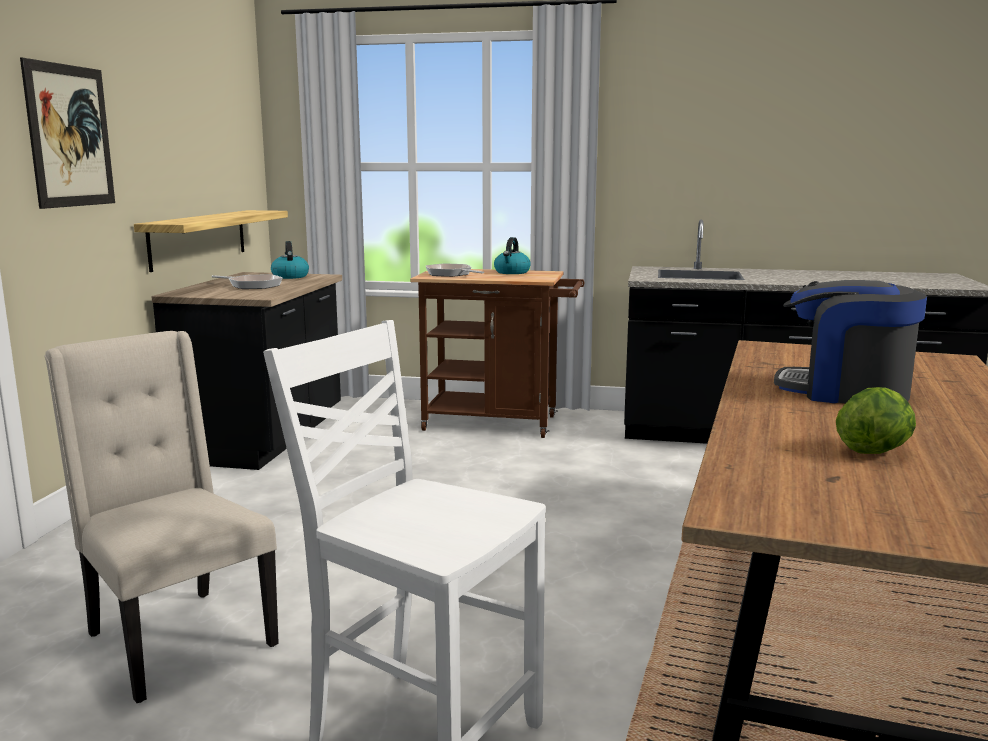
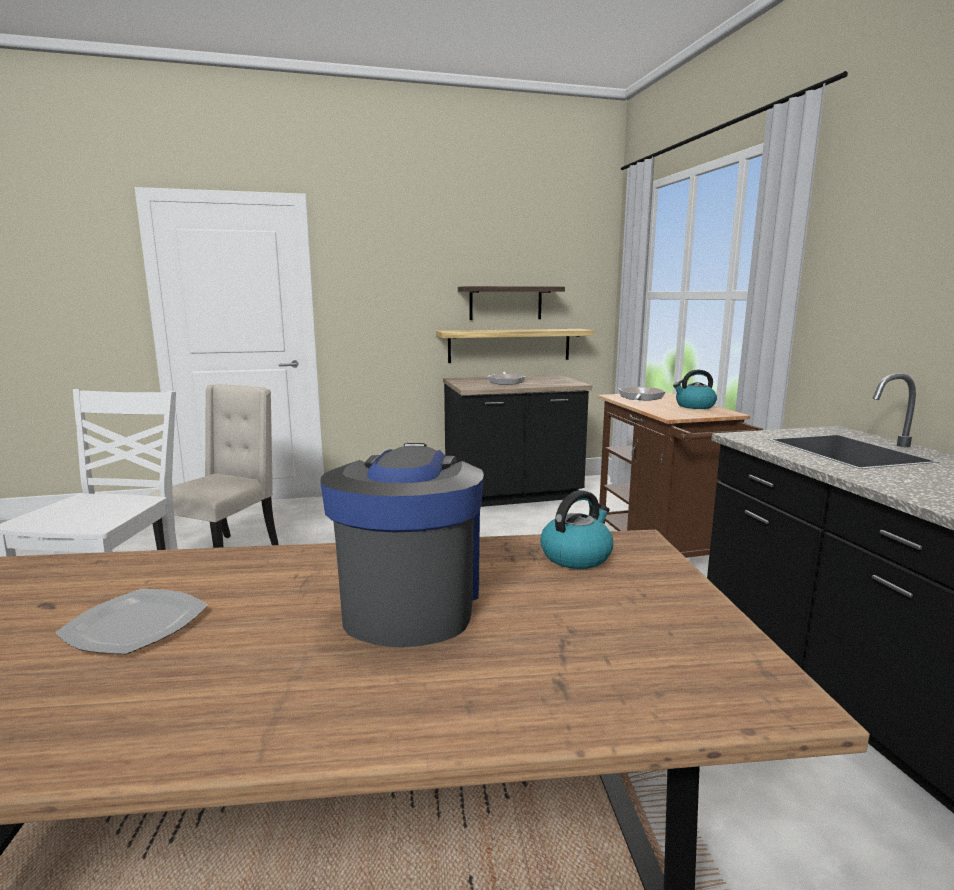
camera: 65 degrees right, 0 degrees up
(70, 136) = (382, 275): picture -> none
(190, 179) = (505, 303): none -> shelf
(290, 276) = (557, 380): kettle -> kettle (576, 556)
(874, 451) = (135, 624): lettuce -> plate

